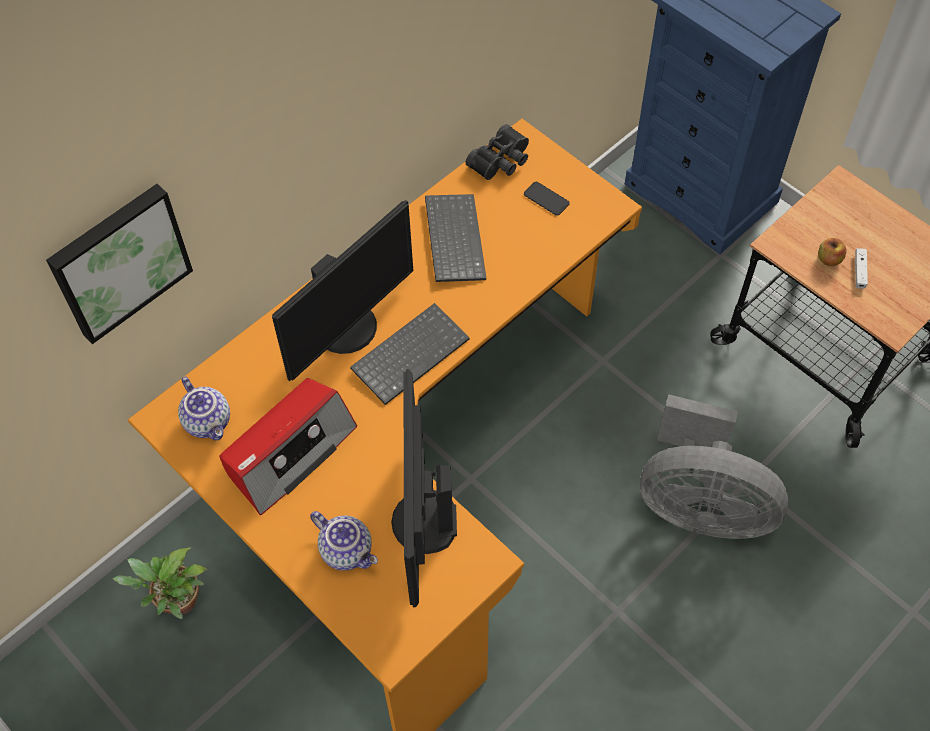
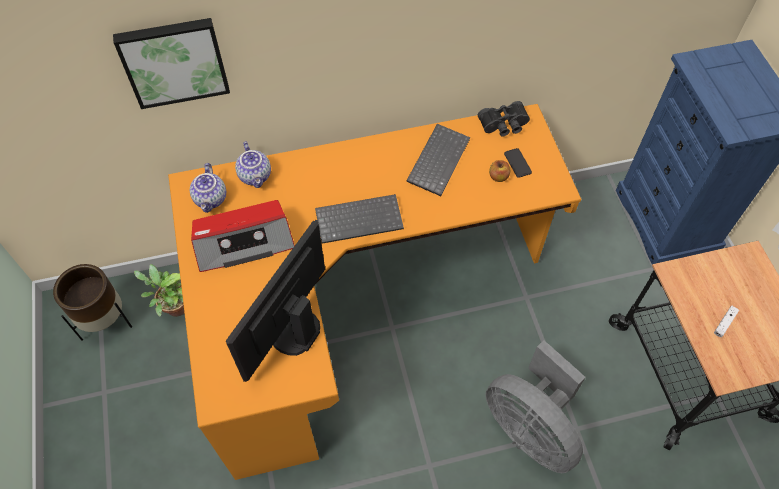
camera: 30 degrees right, 0 degrees up
(94, 671) = (105, 321): none -> brown planter
(348, 328) = (332, 184): monitor -> none
(348, 550) = (235, 322): teapot -> teapot (256, 176)
(829, 259) = (706, 303): apple -> apple (498, 177)

